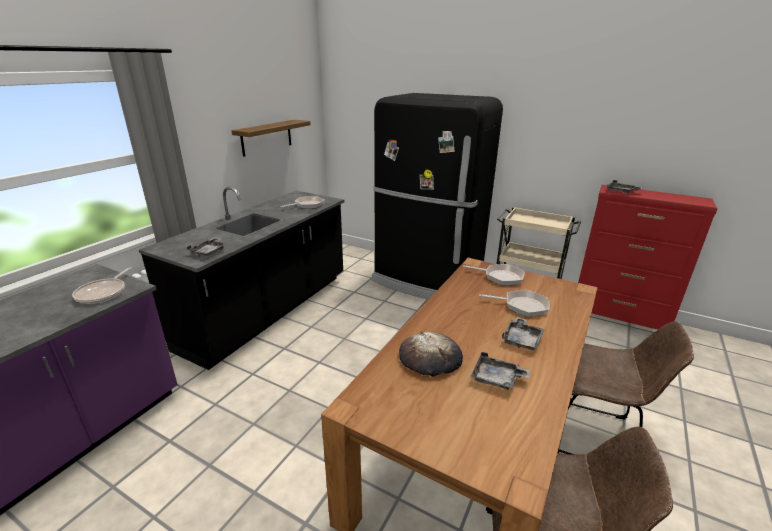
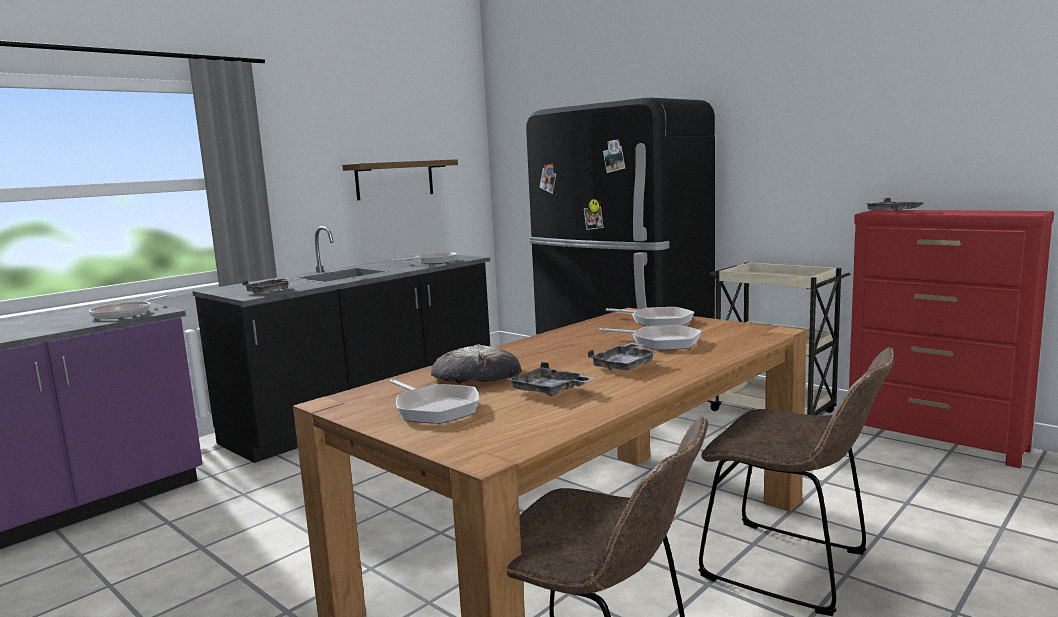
camera: 15 degrees right, 15 degrees down
(434, 411) = (434, 408): none -> frying pan

